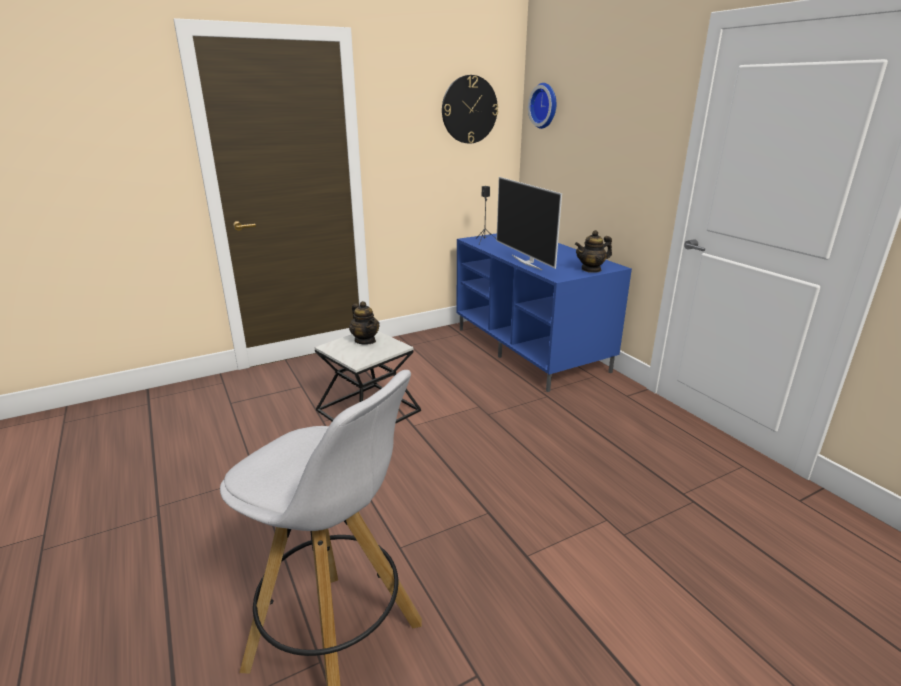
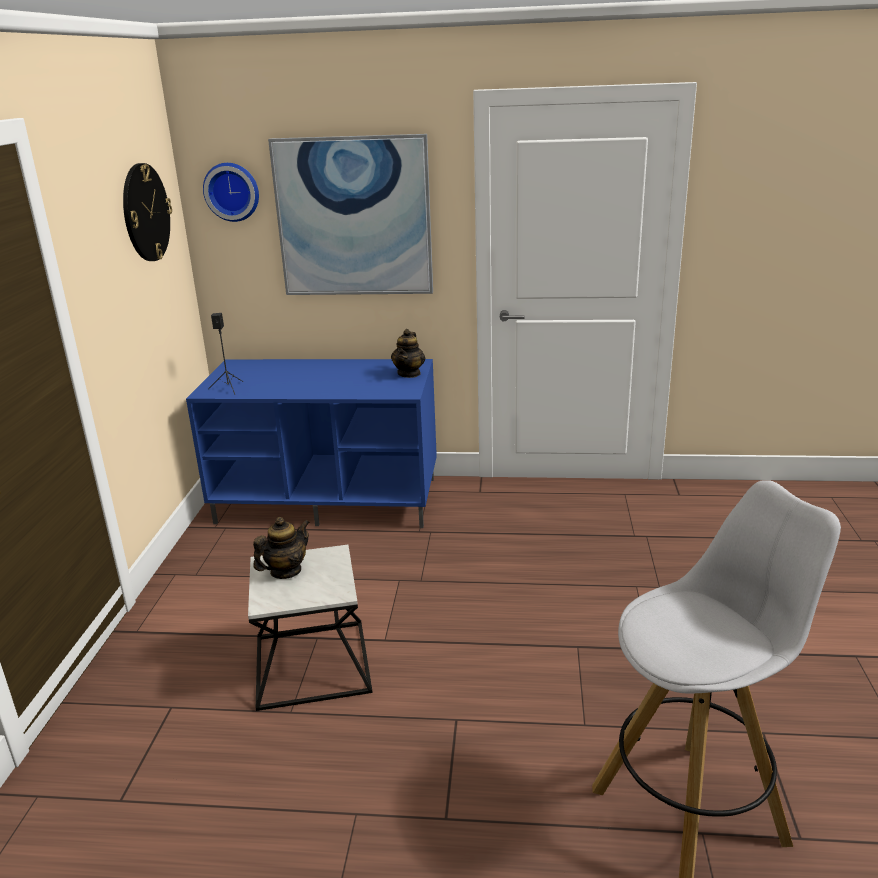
camera: 55 degrees left, 0 degrees up
(365, 340) = (285, 571): teapot -> teapot turned 45 degrees counterclockwise
(527, 262) = (340, 391): television -> none
(606, 133) = (354, 217): none -> picture

